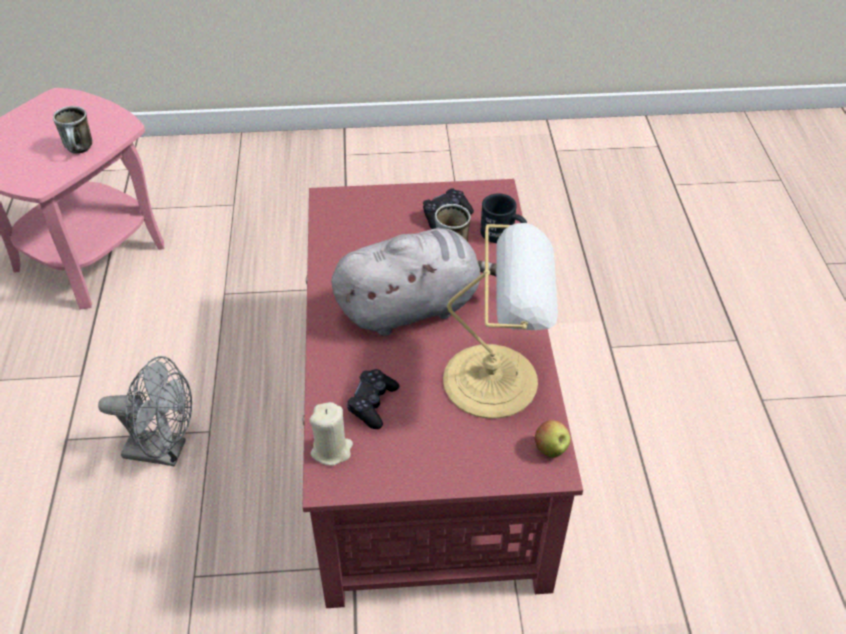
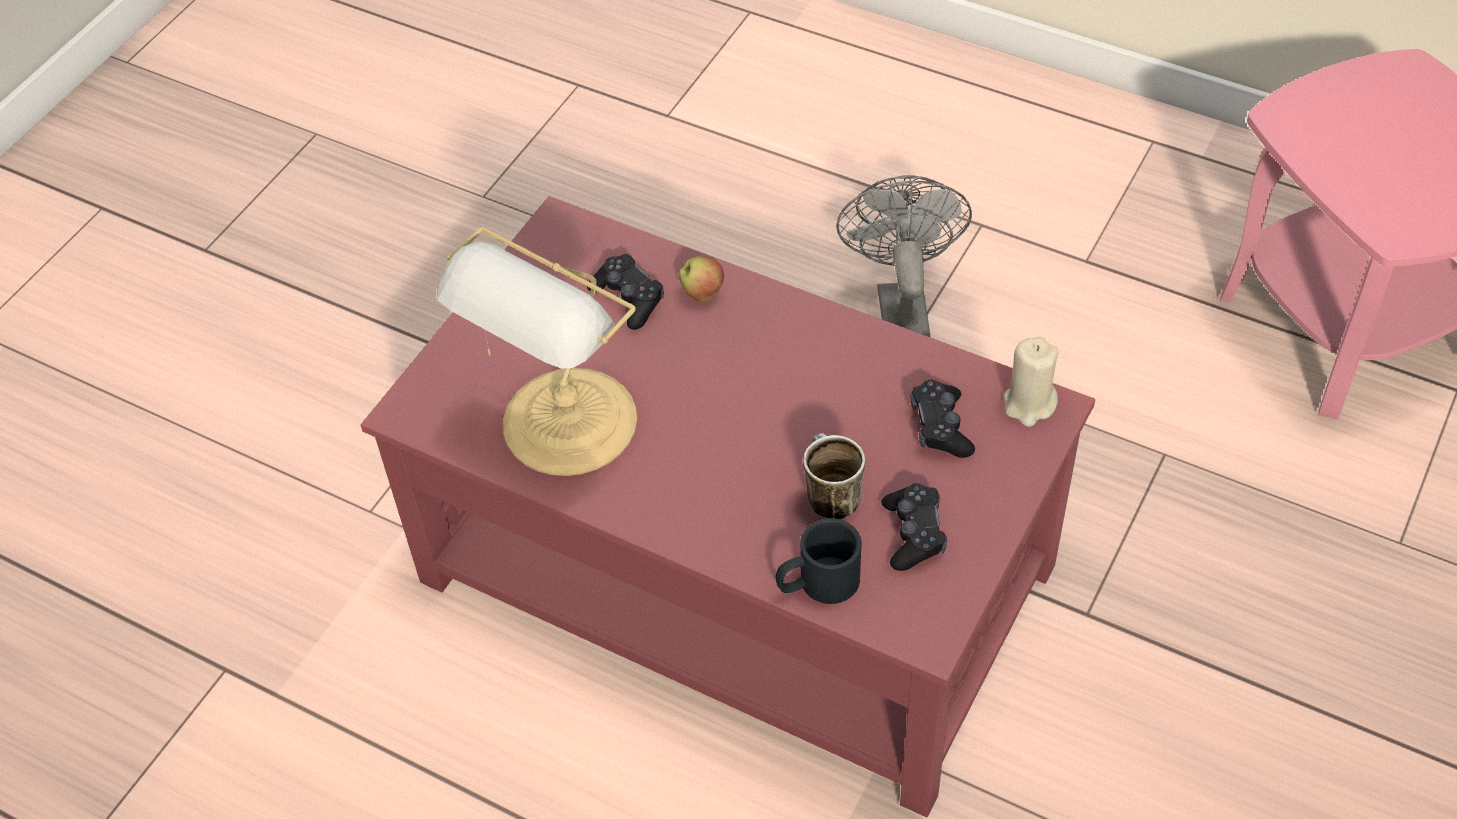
camera: 125 degrees right, 5 degrees up
(81, 150) = (1350, 175): mug -> none
(164, 450) = (900, 304): grey fan -> grey fan turned 135 degrees clockwise
(332, 450) = (596, 241): beige candle -> beige candle (1029, 404)
(370, 230) = (940, 427): none -> black game controller
(414, 307) = (751, 406): grey plush toy -> none
(551, 449) = (430, 424): apple -> apple (702, 293)

